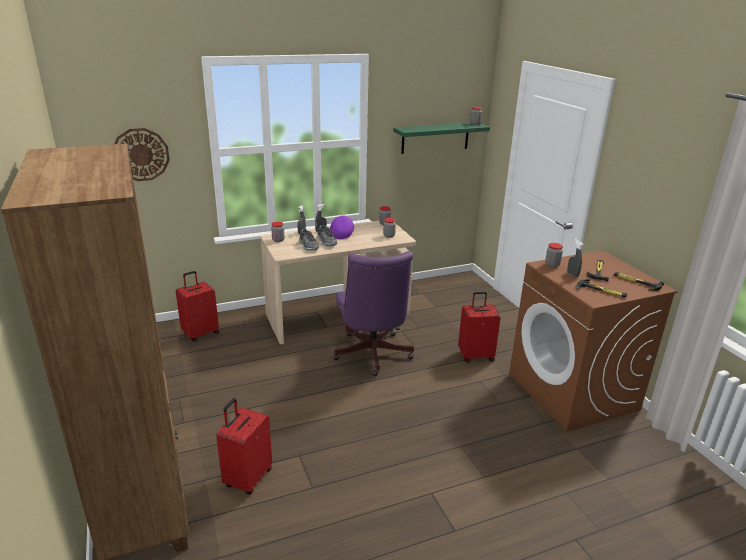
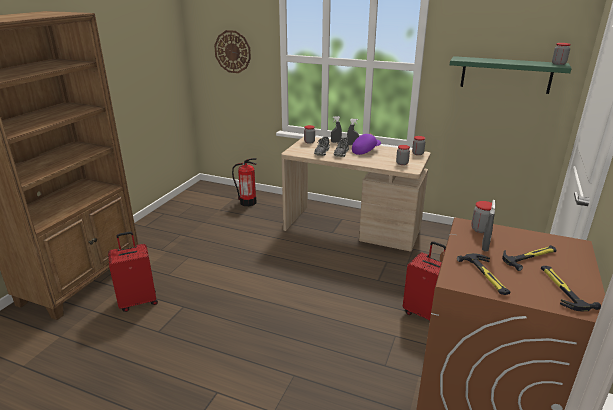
camera: 45 degrees right, 0 degrees up
(200, 333) = (248, 202): red suitcase -> fire extinguisher
(372, 356) = (333, 268): purple office chair -> none

